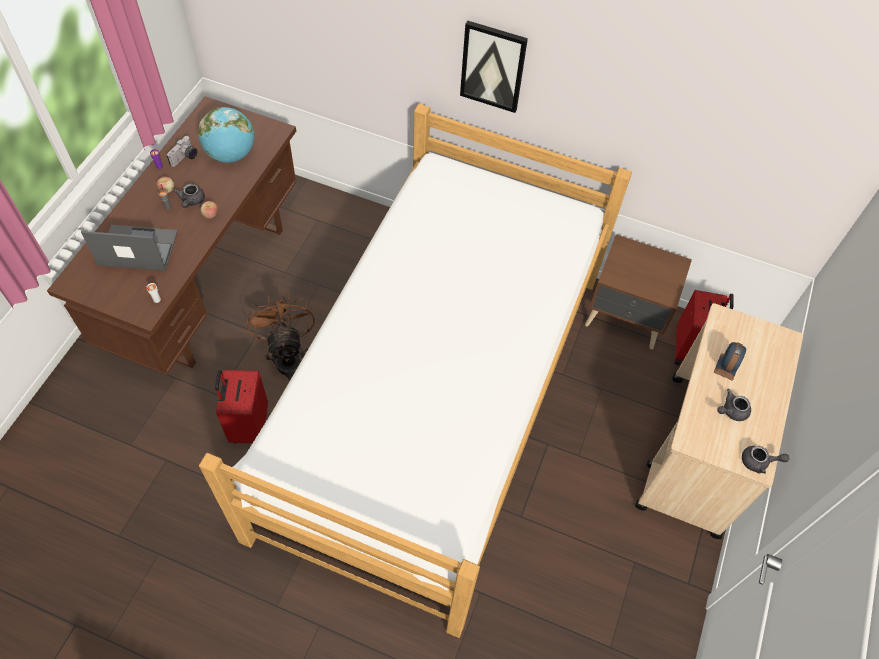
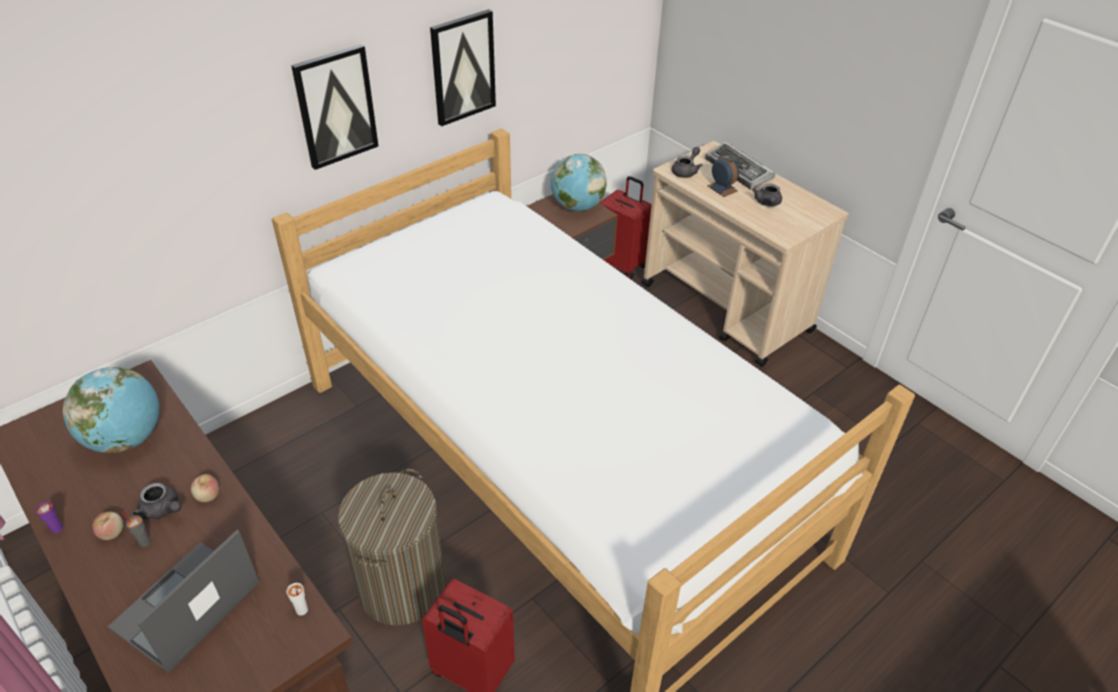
camera: 60 degrees left, 15 degrees down
(185, 158) = (76, 492): camera -> none
(288, 357) = (402, 587): brown fan -> laundry basket
(614, 106) = (462, 67): none -> picture
(663, 276) = (577, 207): none -> globe
(759, 462) = (824, 210): grey teapot -> grey teapot (686, 171)
(767, 371) = (739, 170): none -> keyboard

